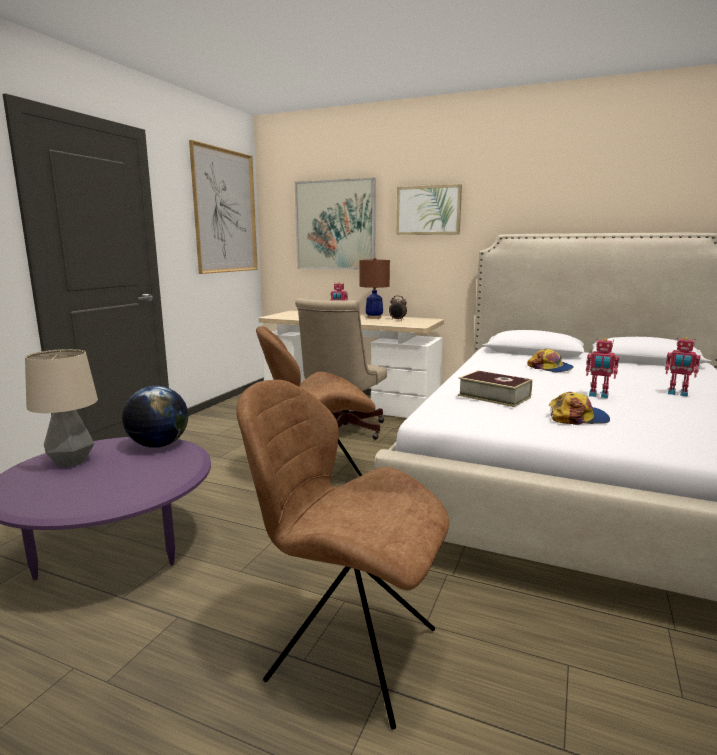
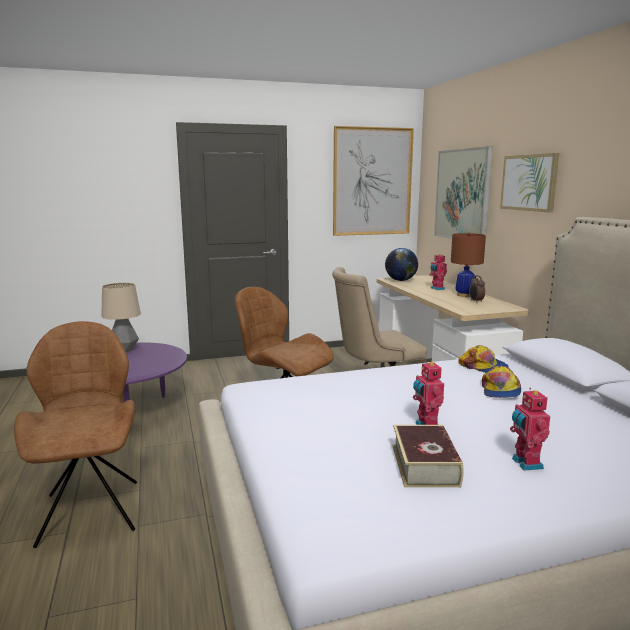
camera: 50 degrees right, 0 degrees up
(158, 445) = (168, 355): globe -> globe (400, 280)
(494, 396) = (331, 390): book -> book (424, 465)
(577, 418) = (327, 431): cap -> cap (483, 367)

